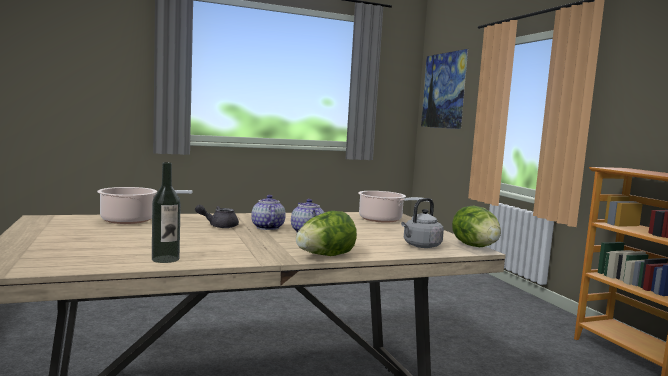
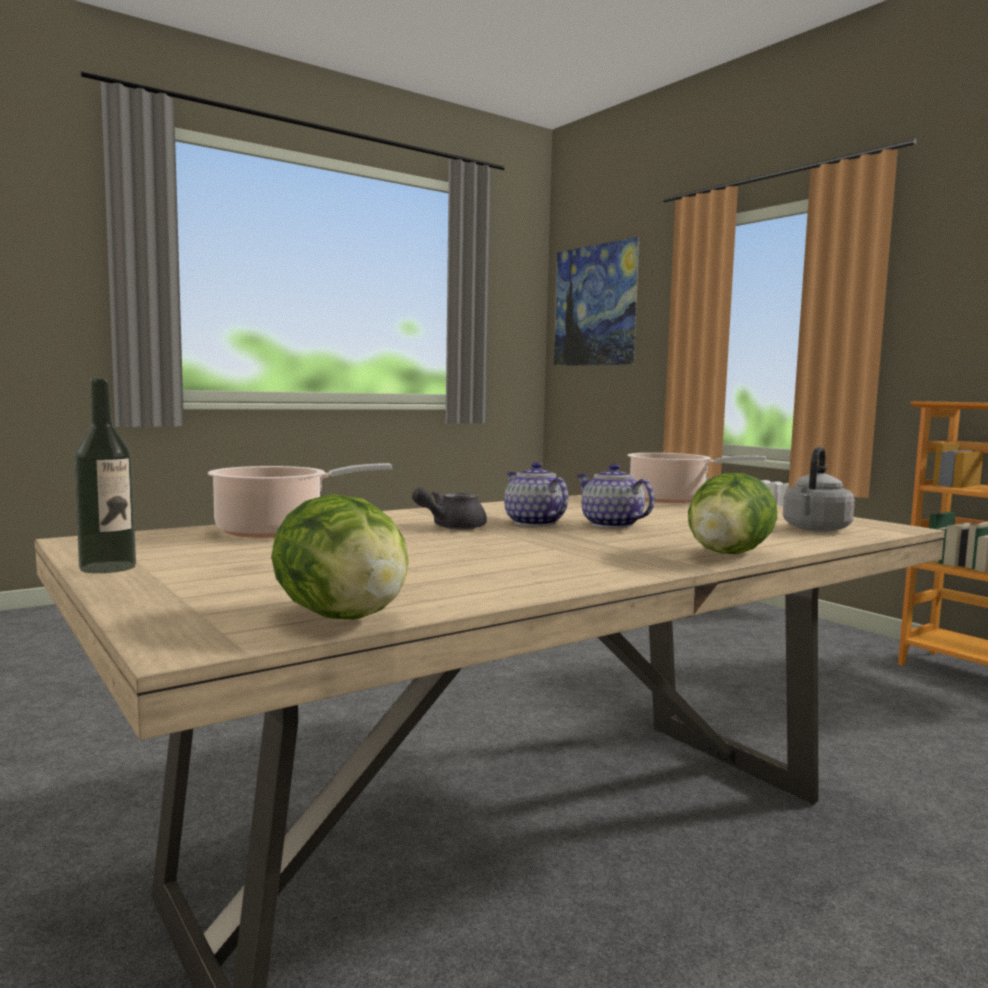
camera: 15 degrees left, 0 degrees up
(165, 259) = (489, 586): bottle -> bottle (108, 567)
(475, 246) = (883, 524): lettuce -> lettuce (344, 617)

